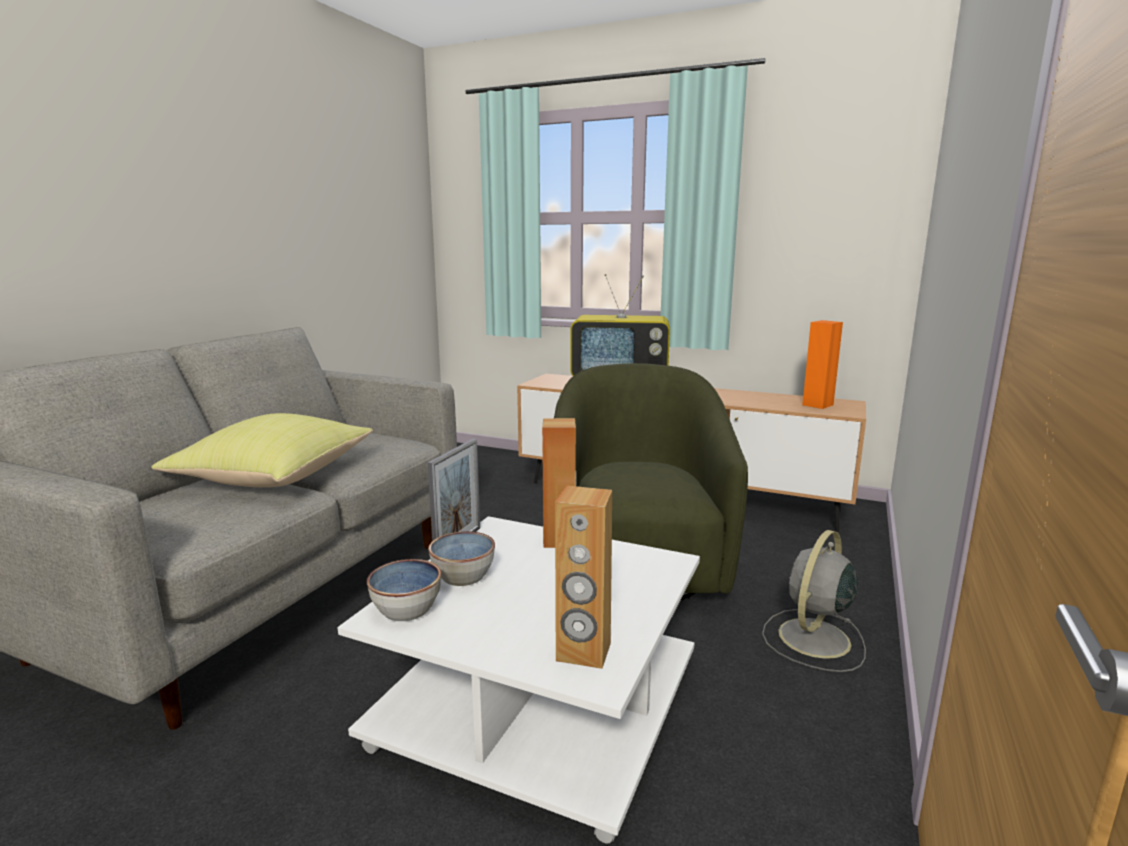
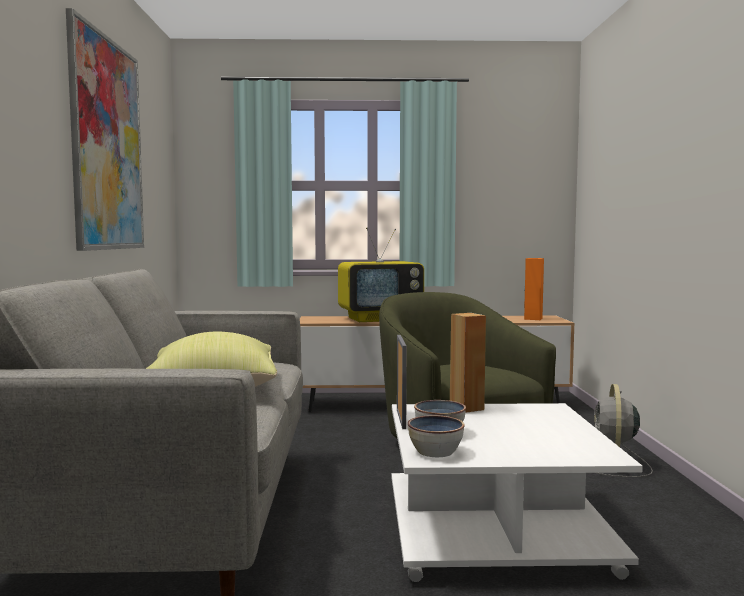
camera: 25 degrees left, 10 degrees down
(283, 189) = (107, 145): none -> picture
(583, 652) = (581, 449): brown speaker -> none

